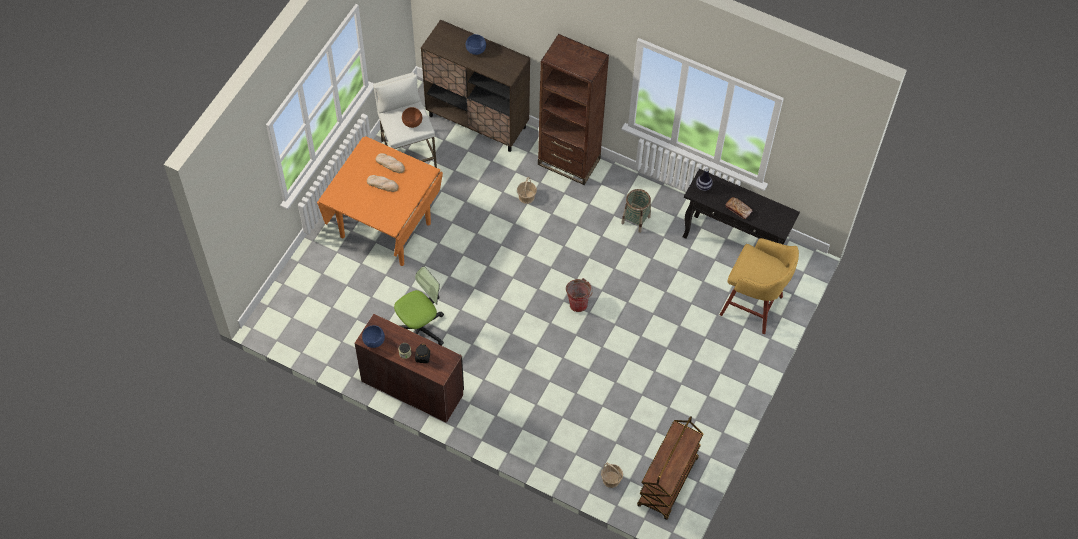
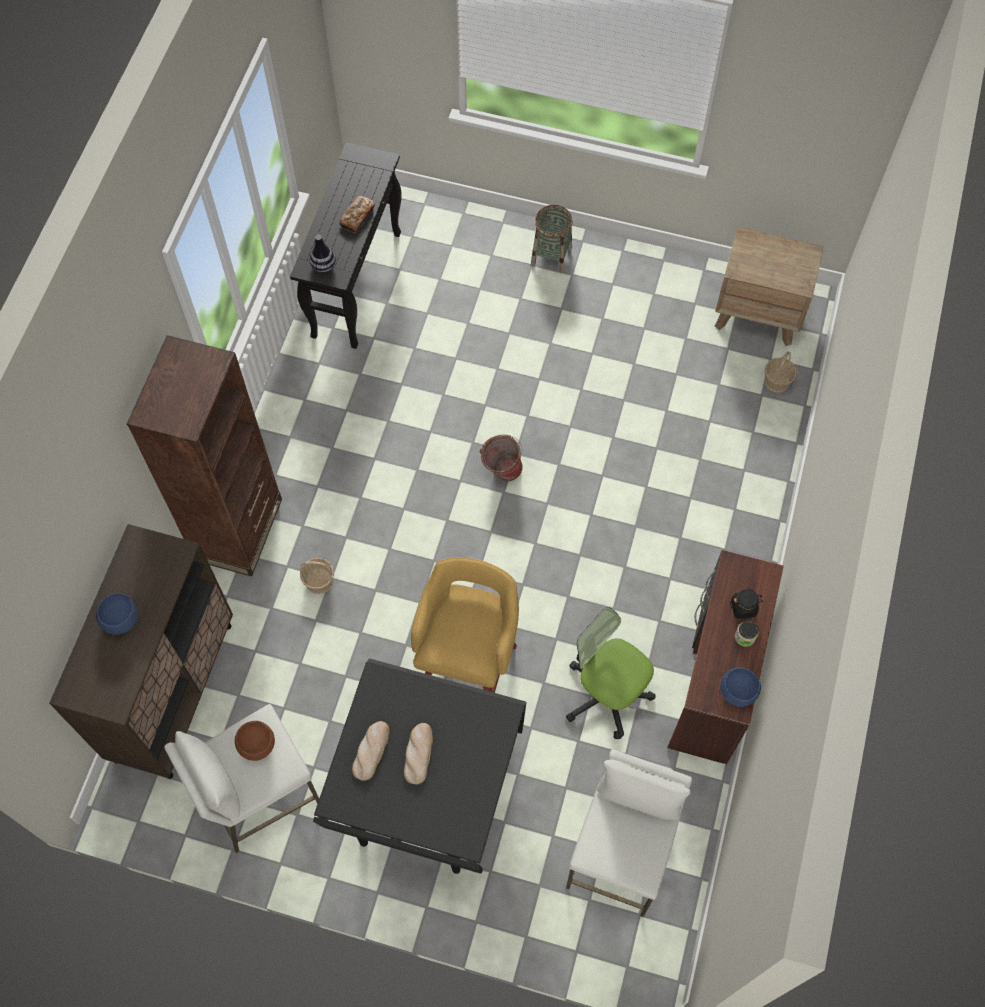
camera: 100 degrees left, 5 degrees up
(326, 315) = (619, 855): none -> white stool
(386, 229) = (426, 796): orange dining table -> black dining table
(636, 220) = (336, 415): basket -> basket (551, 255)
(668, 482) = (758, 313): brown cart -> brown nightstand
(753, 307) = (456, 247): yellow stool -> yellow stool (468, 669)

